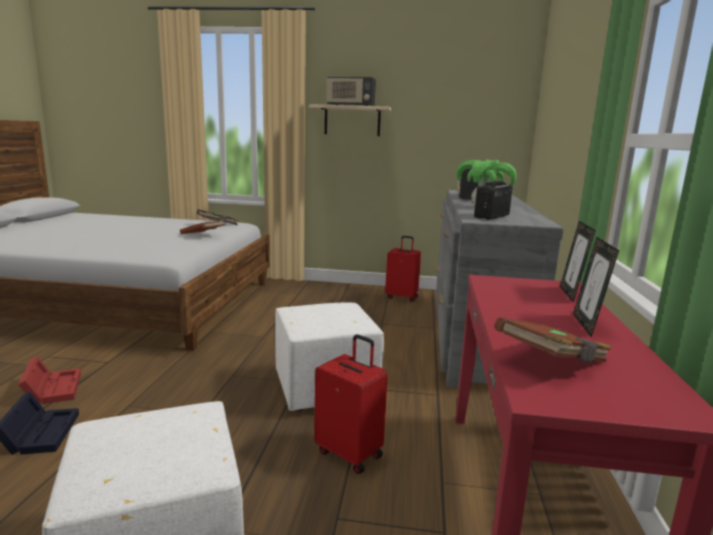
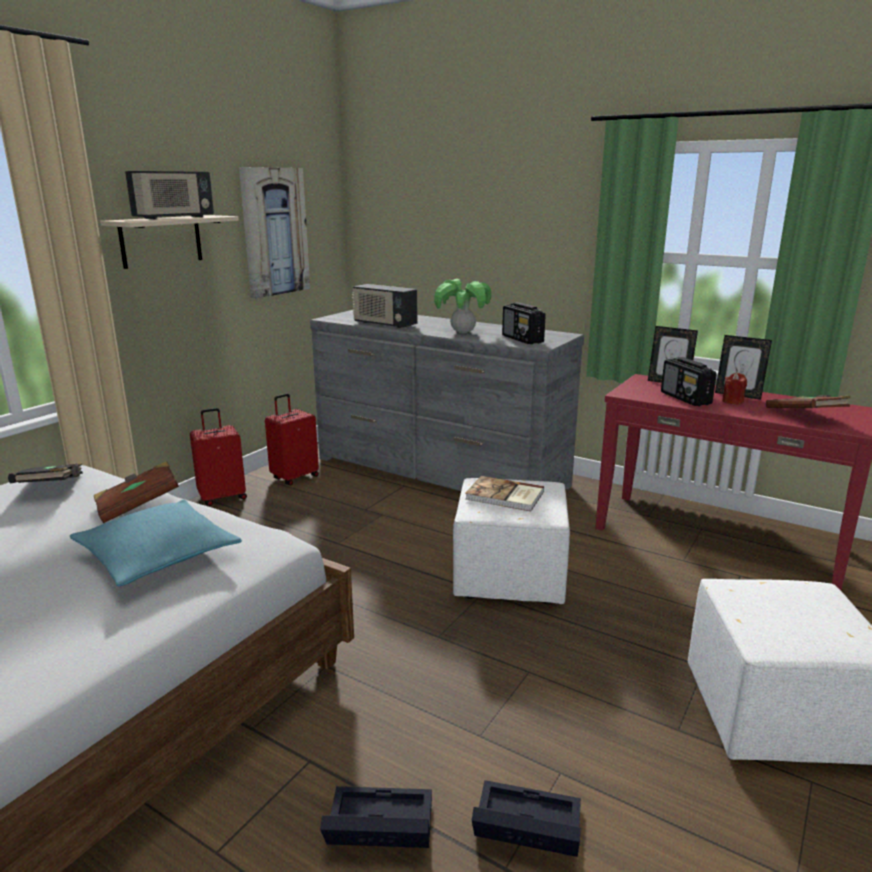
camera: 65 degrees left, 5 degrees up
(53, 388) = (376, 829): red storage box -> black storage box
(147, 243) = (158, 555): none -> turquoise pillow
(324, 313) = (505, 496): none -> book
(350, 453) = (635, 590): red suitcase -> red suitcase (222, 497)
(448, 124) = (275, 232): none -> picture
(516, 301) = (685, 398): none -> radio
(548, 322) = (732, 401): none -> red candle

